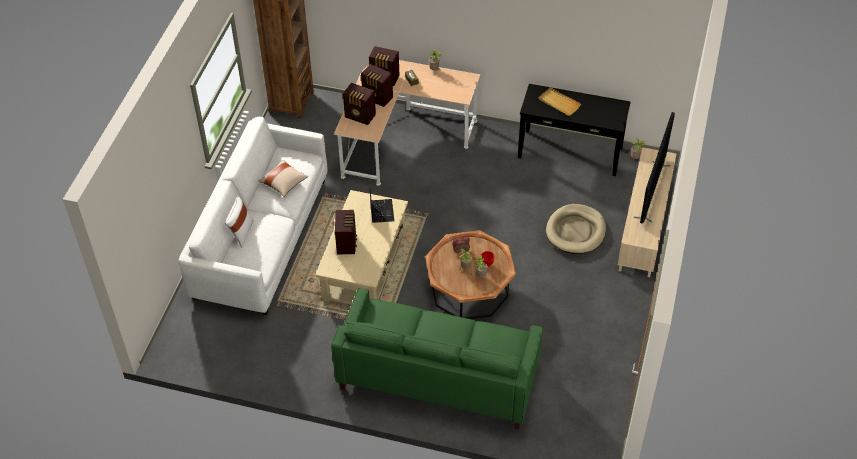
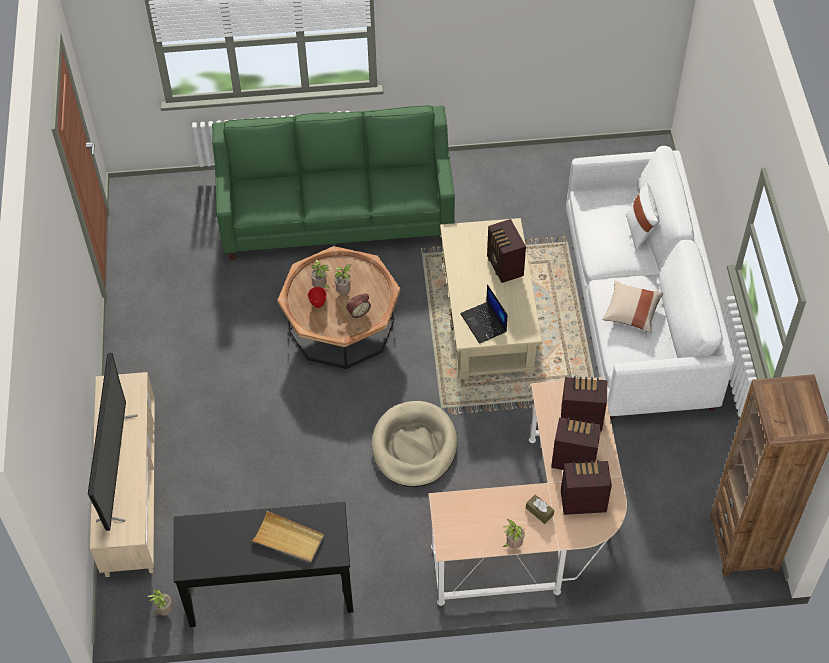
camera: 160 degrees right, 5 degrees up
(575, 231) = (226, 451): beige dog bed -> beige dog bed (414, 446)

